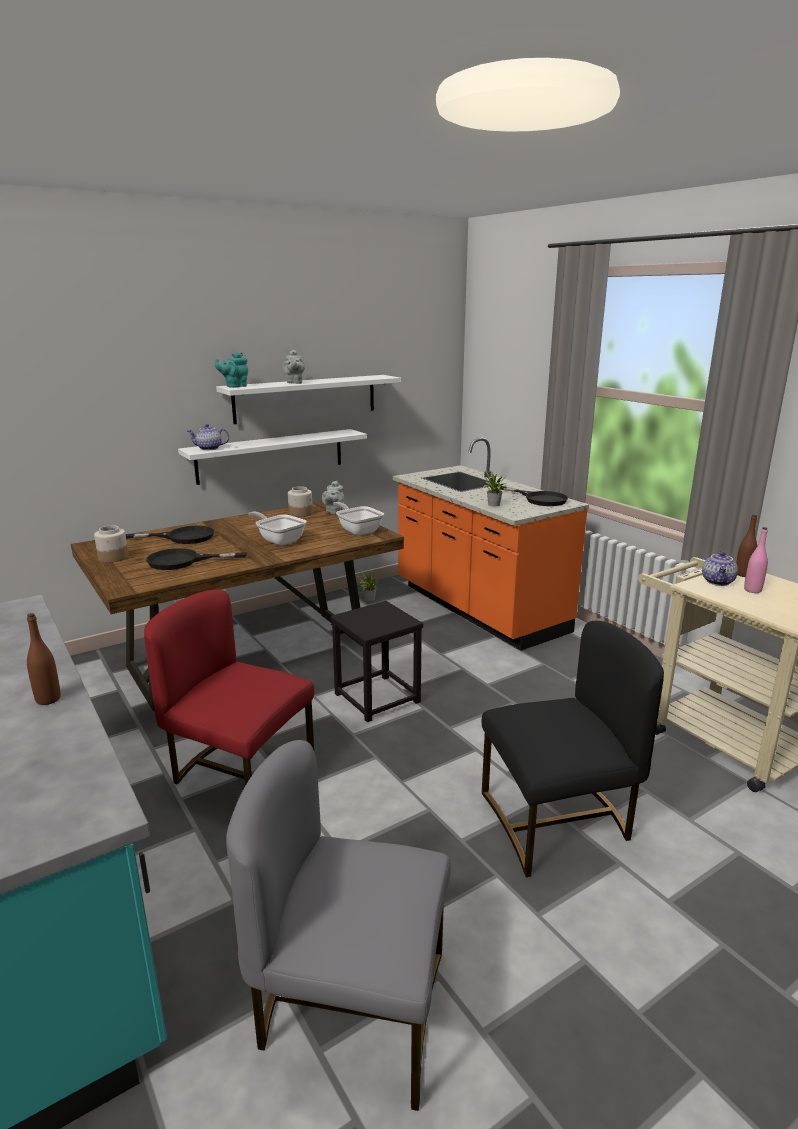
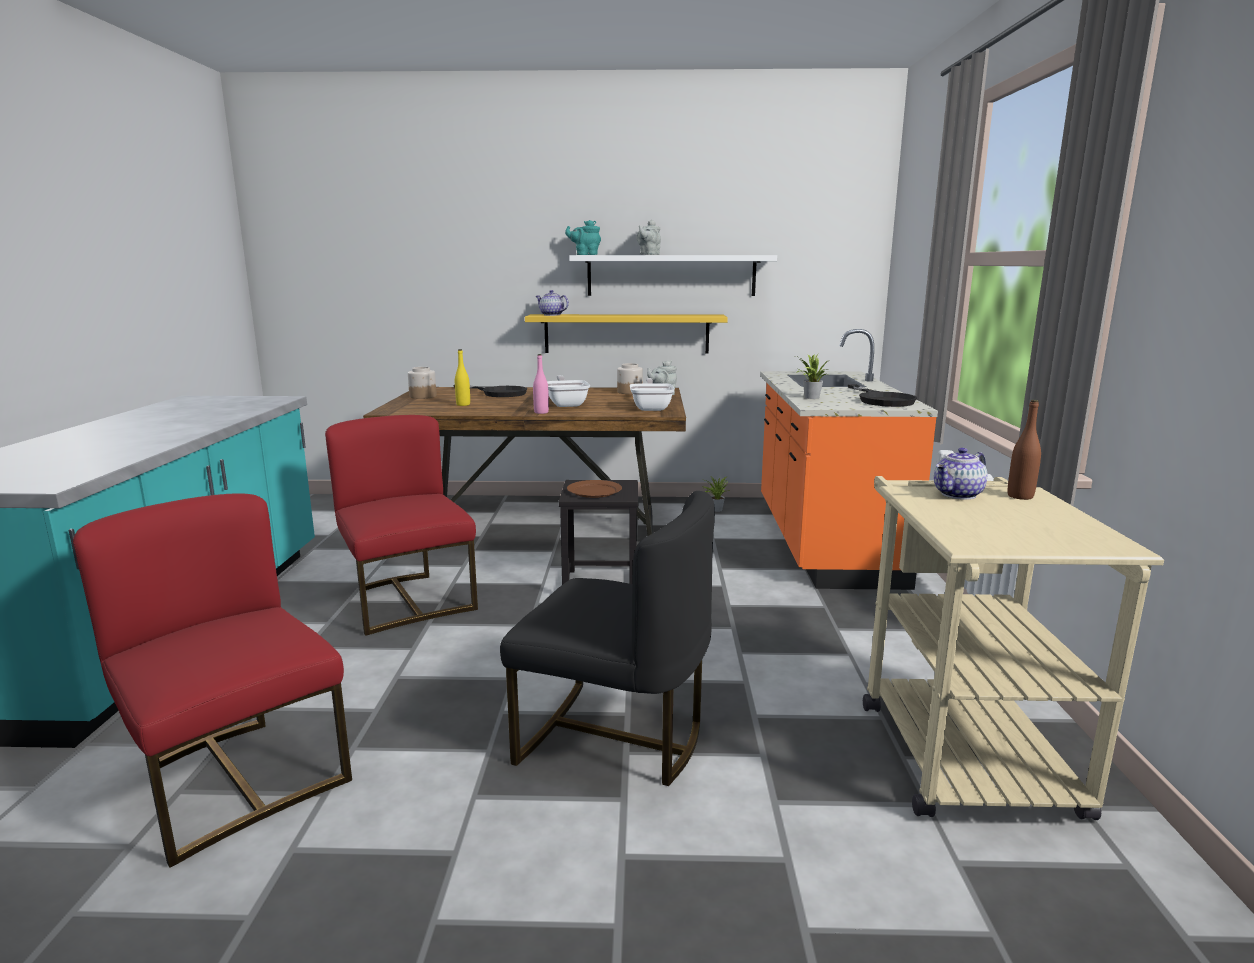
camera: 35 degrees right, 5 degrees down
(48, 699) = (171, 436): brown bottle -> none
(183, 561) = (463, 404): black frying pan -> yellow bottle
(271, 456) = (626, 333): white shelf -> yellow shelf
(351, 1009) = (237, 779): grey chair -> red chair
(375, 622) = (594, 491): none -> brown plate
(752, 590) = (992, 510): pink bottle -> pink bottle (541, 412)

